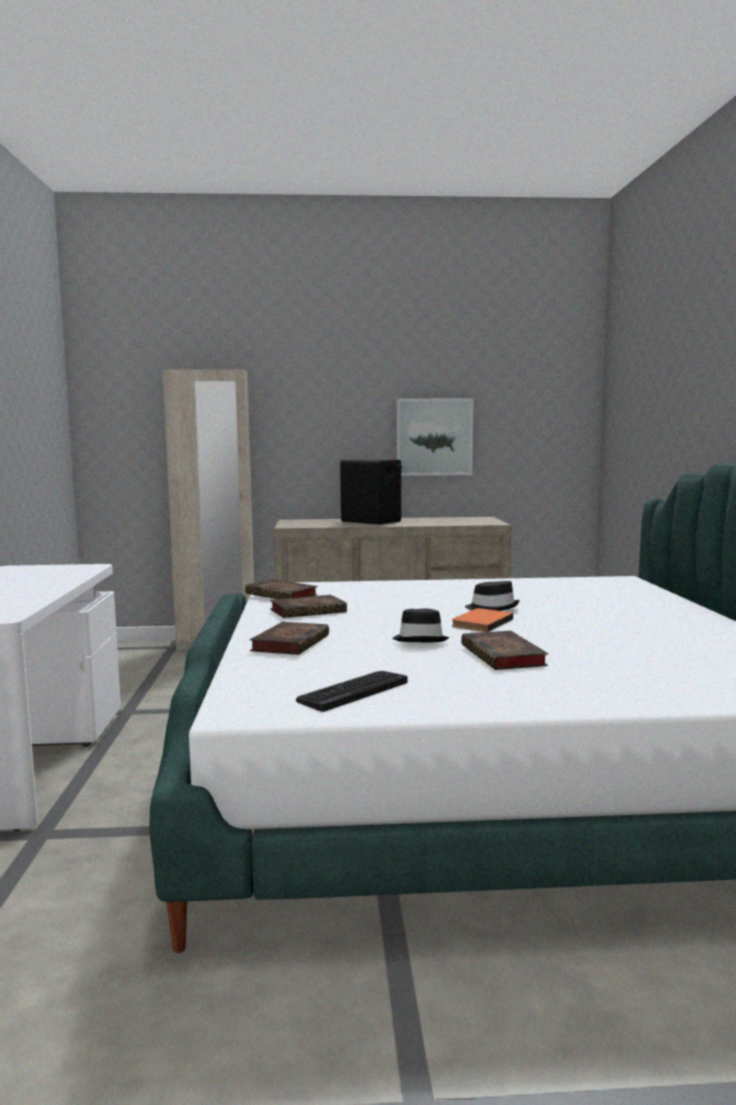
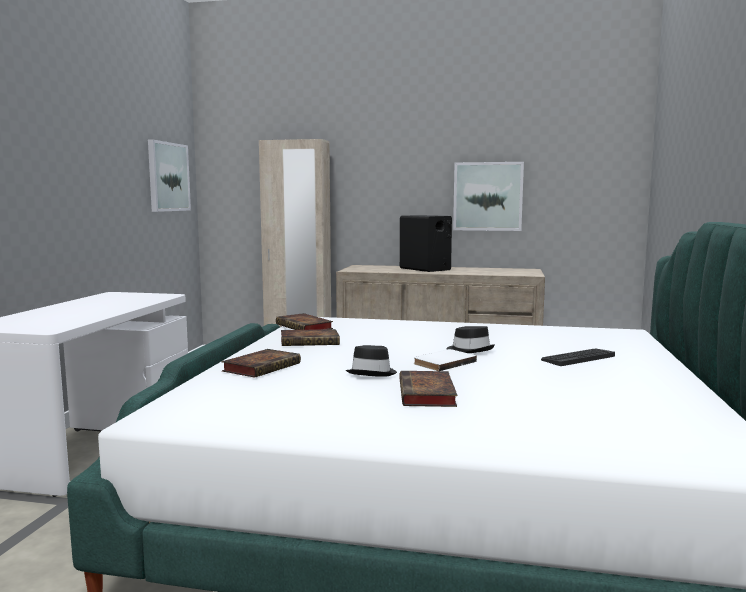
camera: 15 degrees right, 0 degrees up
(45, 415) = (168, 177): none -> picture
(352, 691) = (260, 412): keyboard -> keyboard (577, 358)
(480, 622) = (443, 362): orange book -> white book

